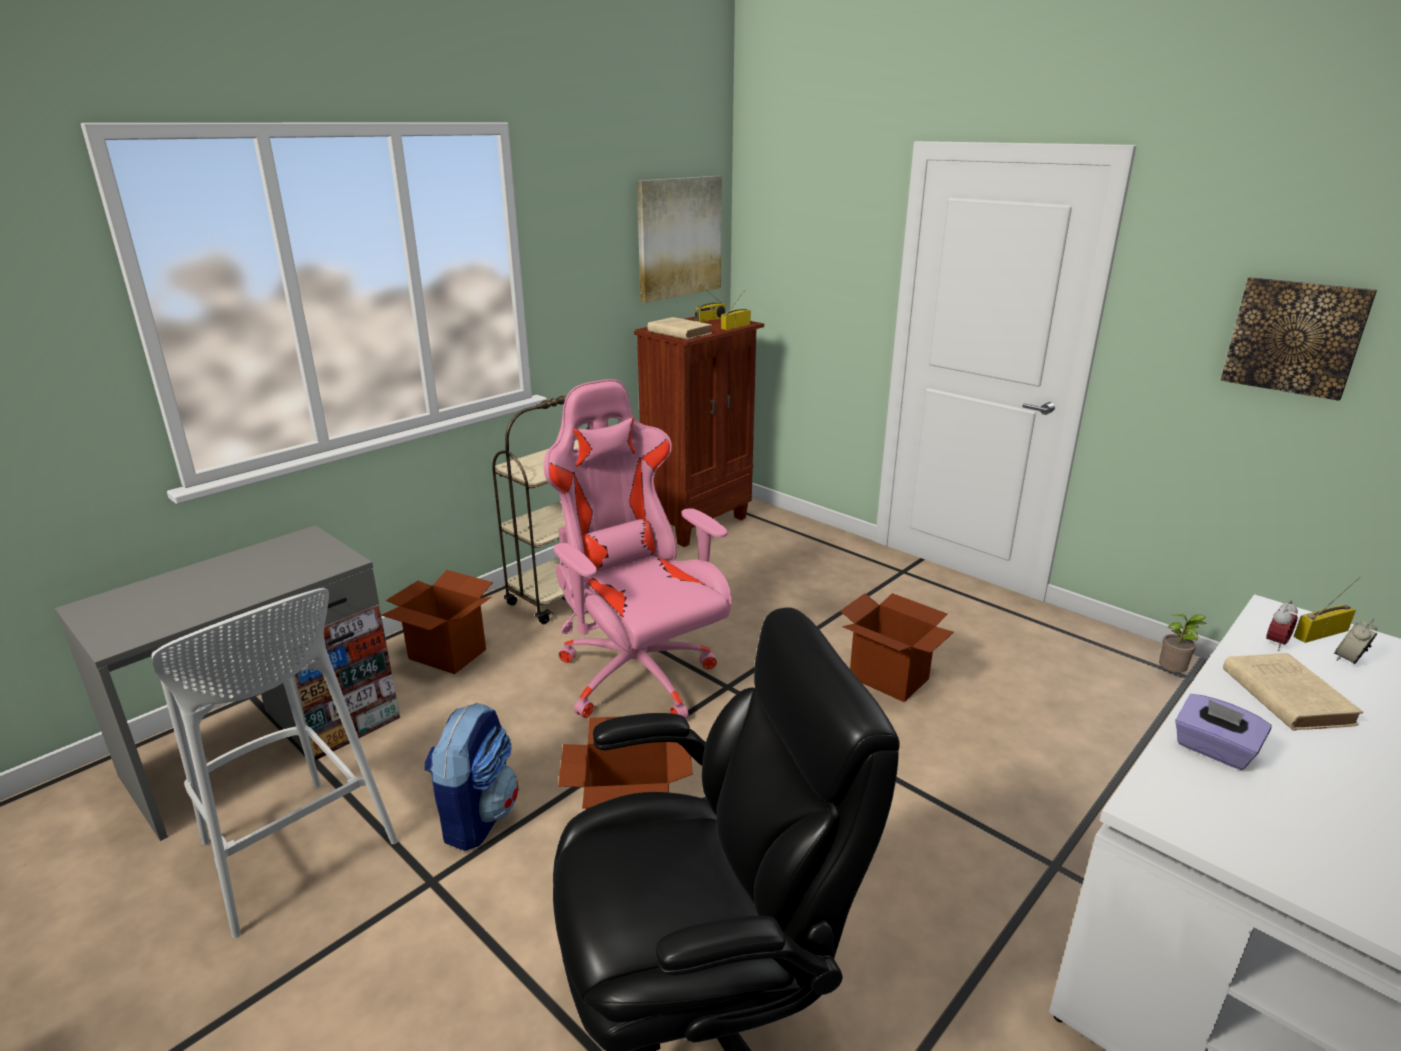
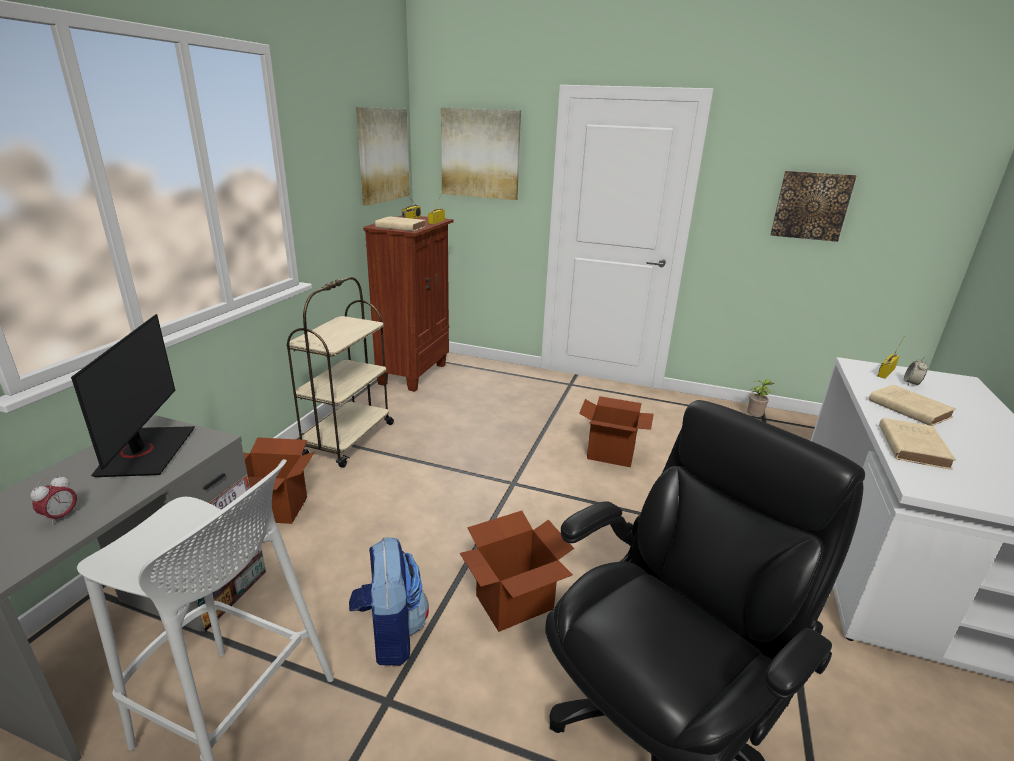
camera: 25 degrees left, 0 degrees up
(282, 562) = (145, 452): none -> monitor
(642, 683) = (451, 495): pink office chair -> none
(811, 235) = (480, 154): none -> picture
(1213, 750) = (912, 446): purple tissue box -> beige book
(1276, 644) = (874, 381): alarm clock -> alarm clock (61, 517)

